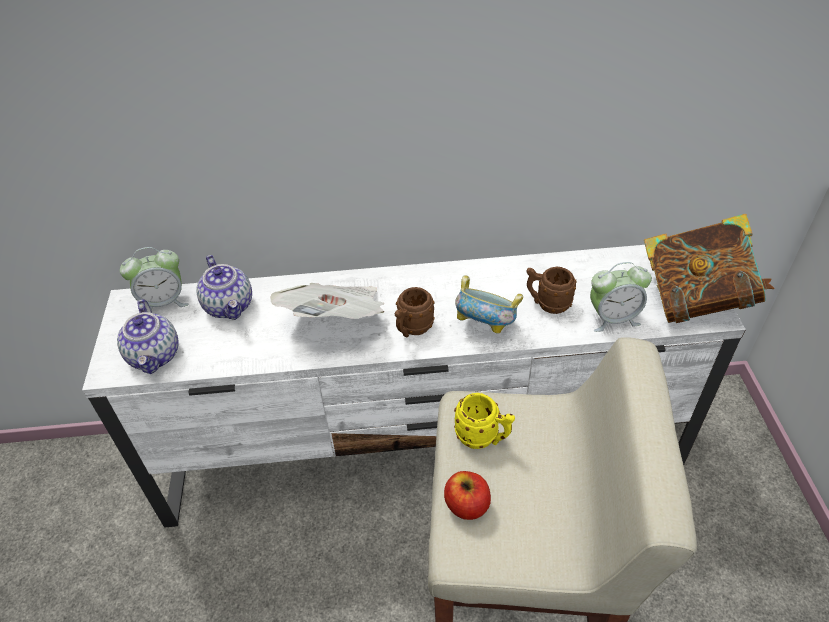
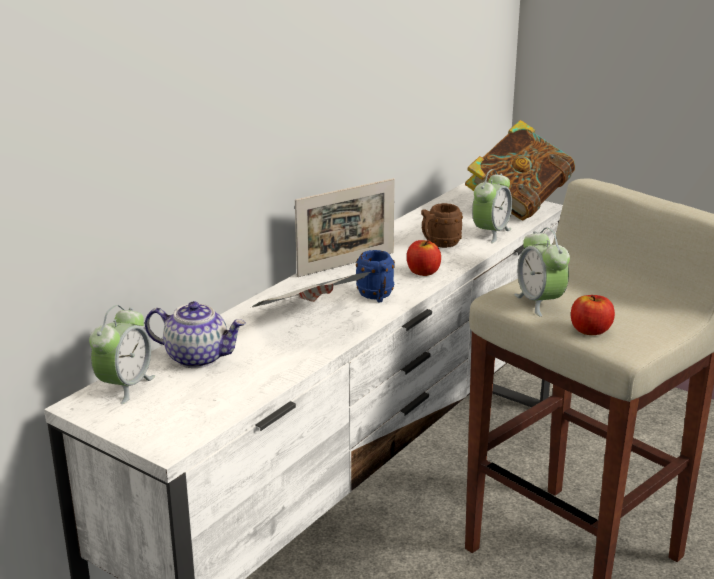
camera: 50 degrees left, 20 degrees down
(155, 356) = (194, 414): teapot -> none
(412, 329) = (376, 297): brown mug -> blue mug
(446, 279) = (346, 264): none -> picture frame
(483, 438) = (540, 302): yellow mug -> alarm clock
(485, 326) = (423, 272): bowl -> apple

